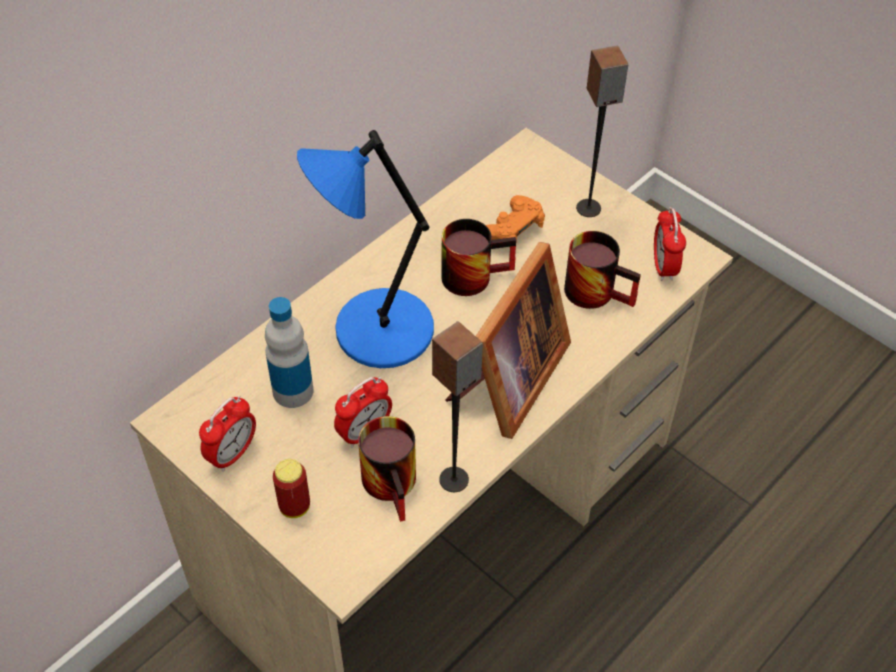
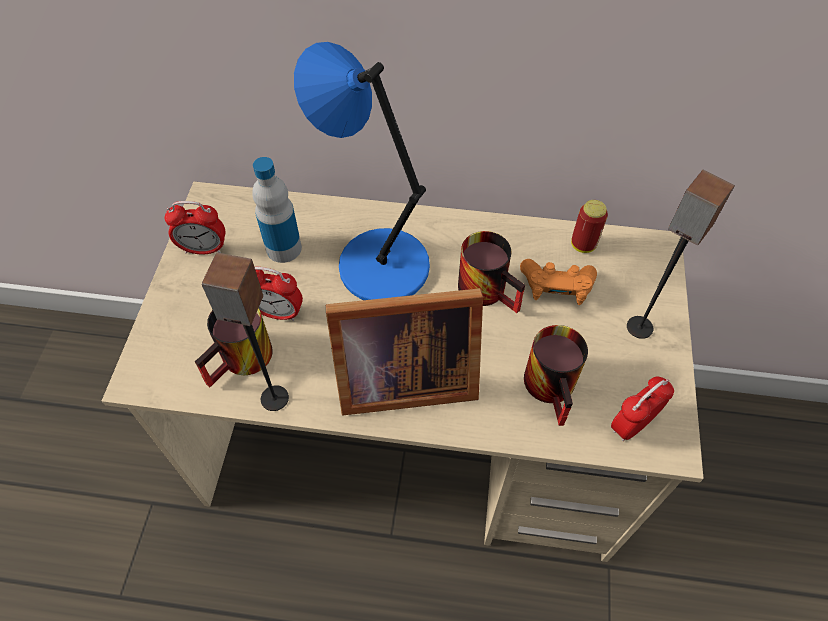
camera: 55 degrees right, 5 degrees up
(294, 506) = (182, 311): can -> can (583, 245)

